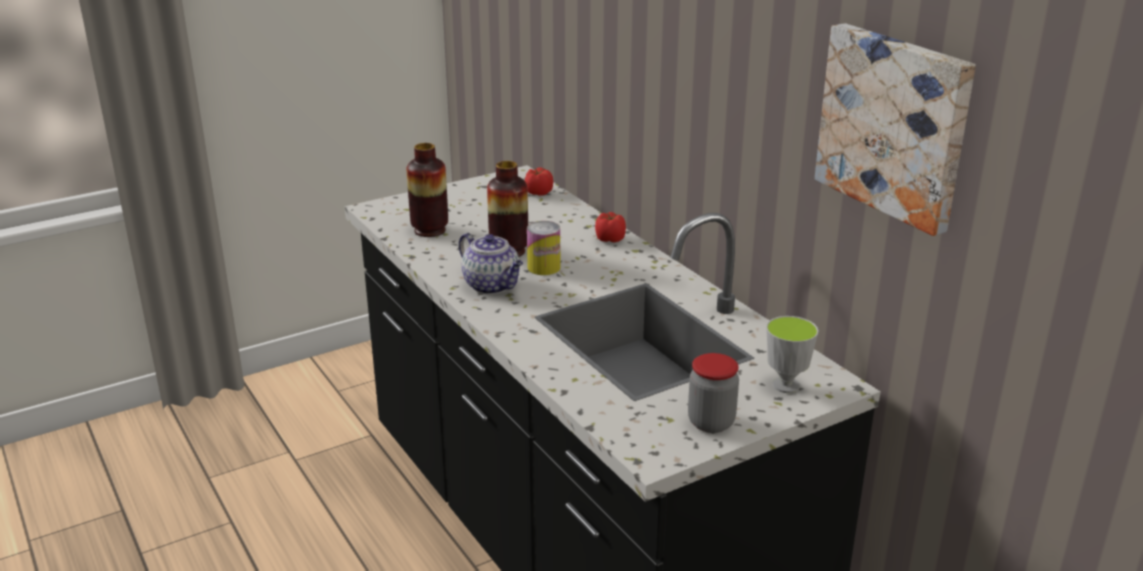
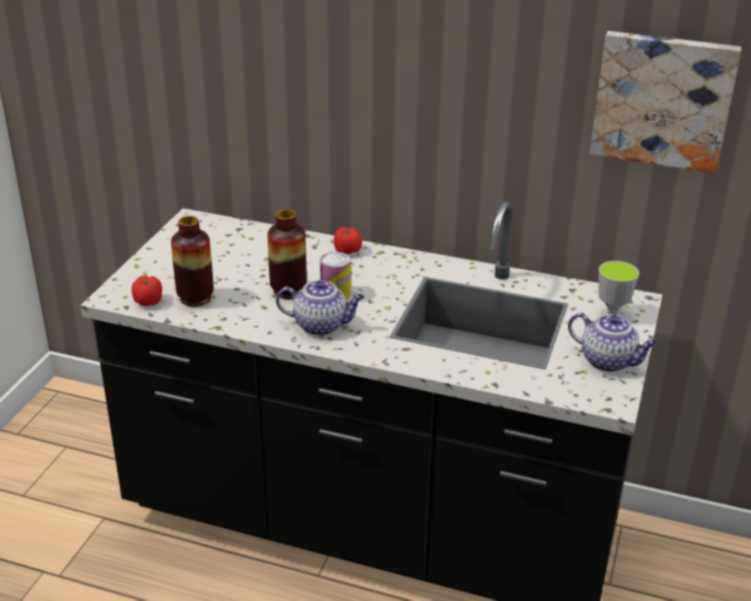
camera: 40 degrees left, 5 degrees up
(538, 193) = (232, 230): tomato -> tomato (148, 302)
(711, 422) = (609, 361): jar -> teapot

